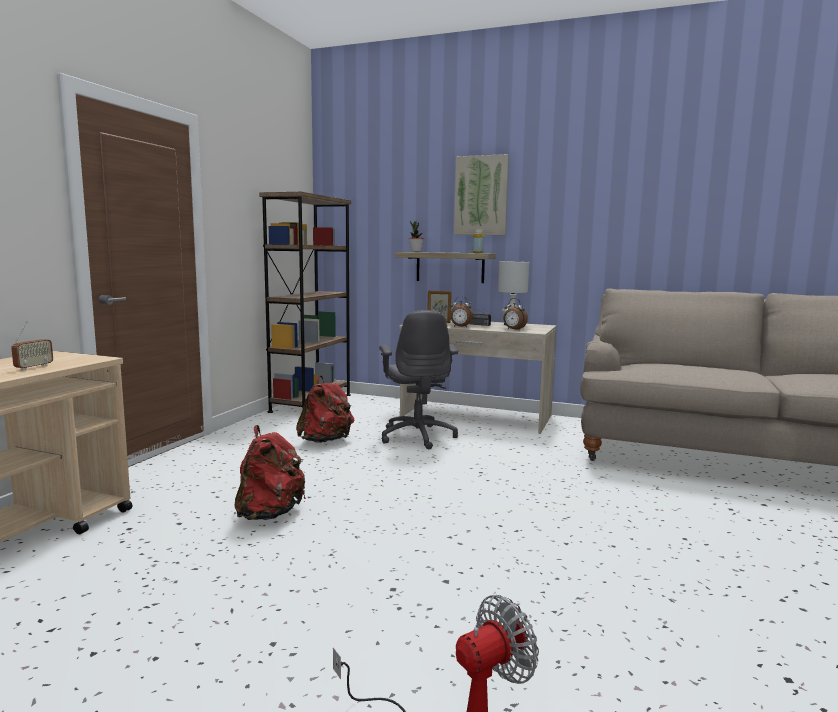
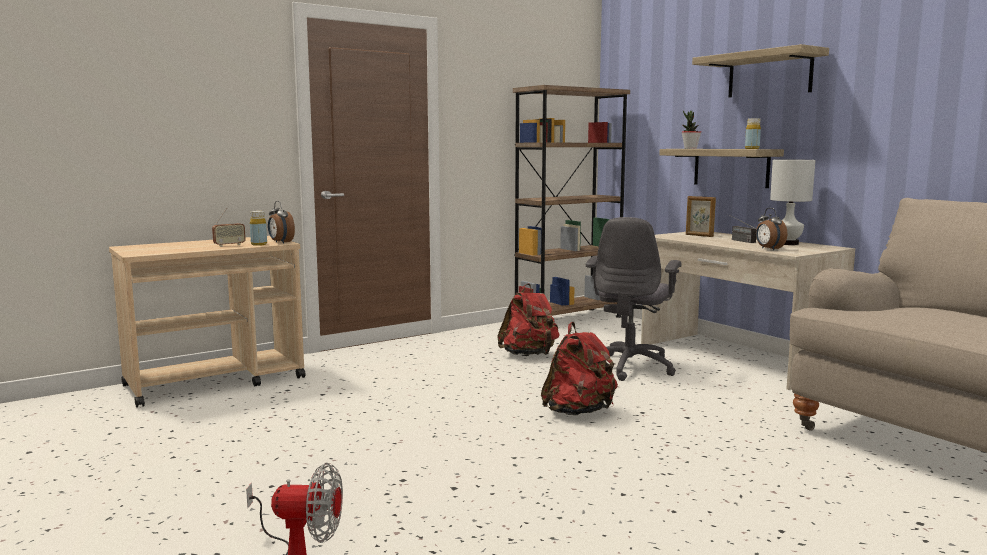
camera: 35 degrees right, 0 degrees up
(73, 363) = (259, 244): none -> yellow bottle
(270, 514) = (393, 403): red backpack -> red backpack (578, 412)
(460, 327) = (708, 242): alarm clock -> alarm clock (280, 242)
(481, 196) = (769, 74): picture -> shelf

